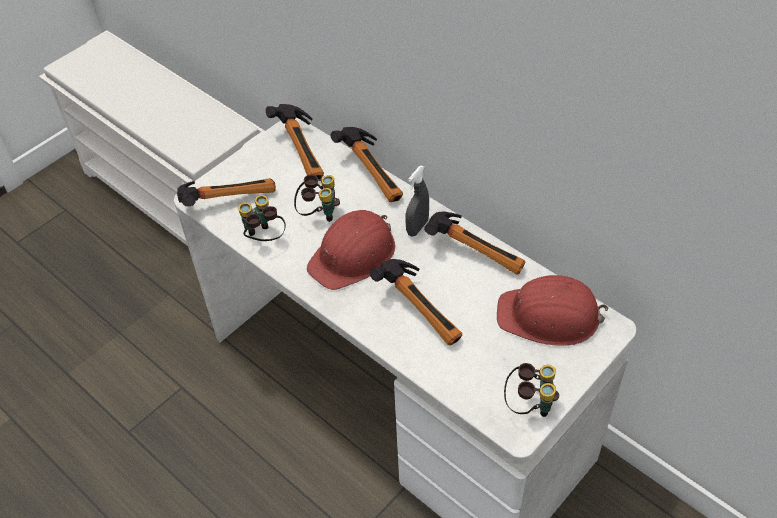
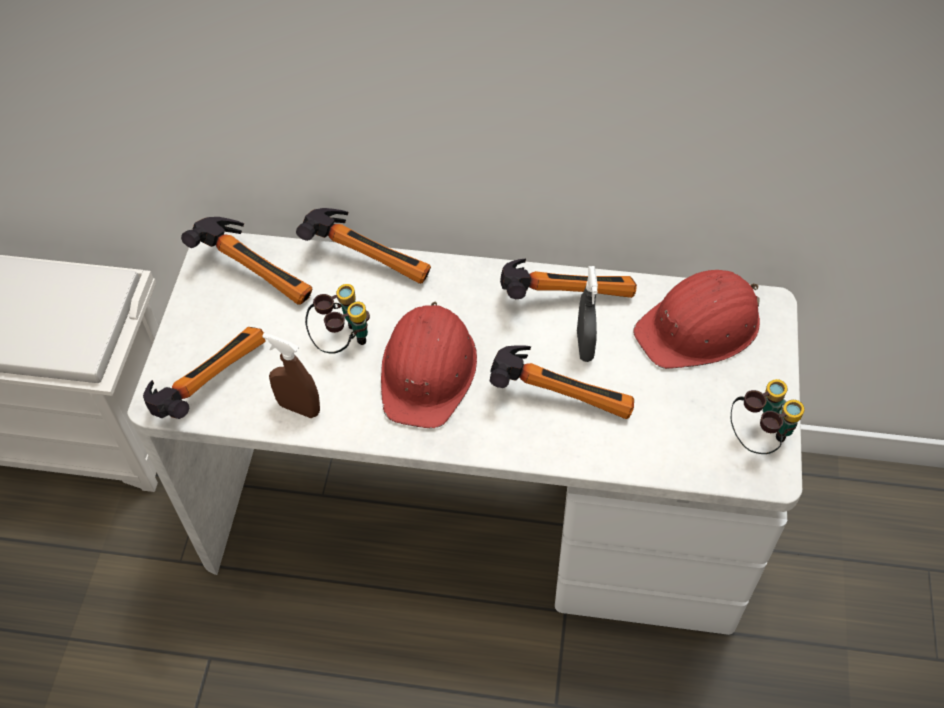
camera: 35 degrees left, 5 degrees up
(264, 238) = (299, 408): binoculars -> brown spray bottle
(417, 227) = (475, 298): grey spray bottle -> grey spray bottle (584, 346)

